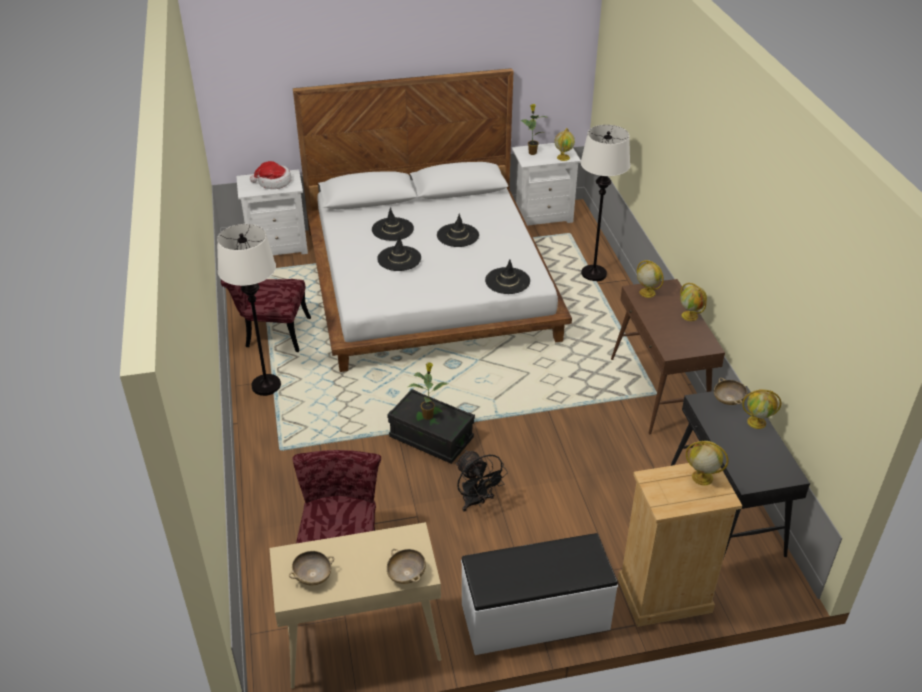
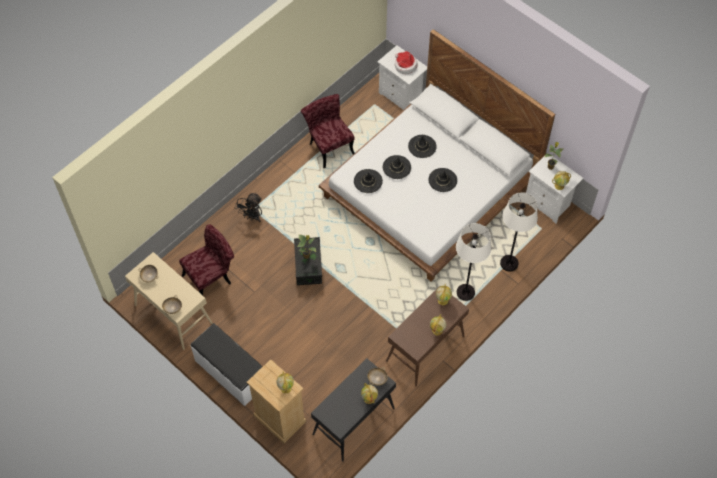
camera: 55 degrees right, 20 degrees up
(266, 385) = (290, 172): white floor lamp -> white floor lamp (465, 292)
(476, 502) = (281, 310): black fan -> black fan (252, 217)
(507, 281) = (420, 228): black hat -> black hat (368, 181)

